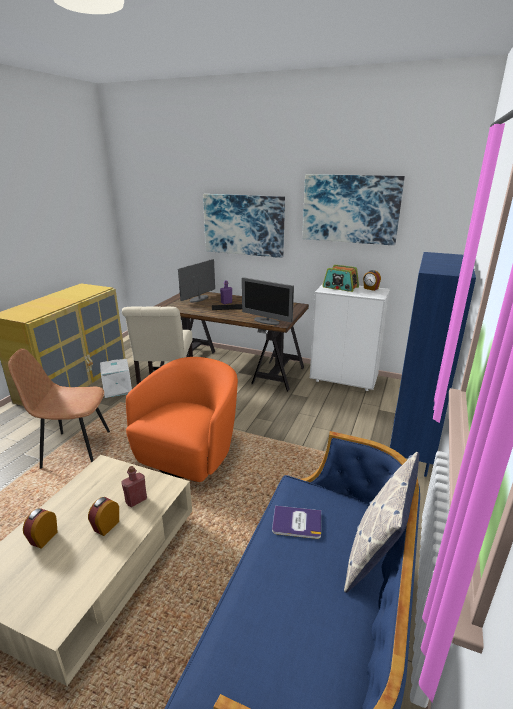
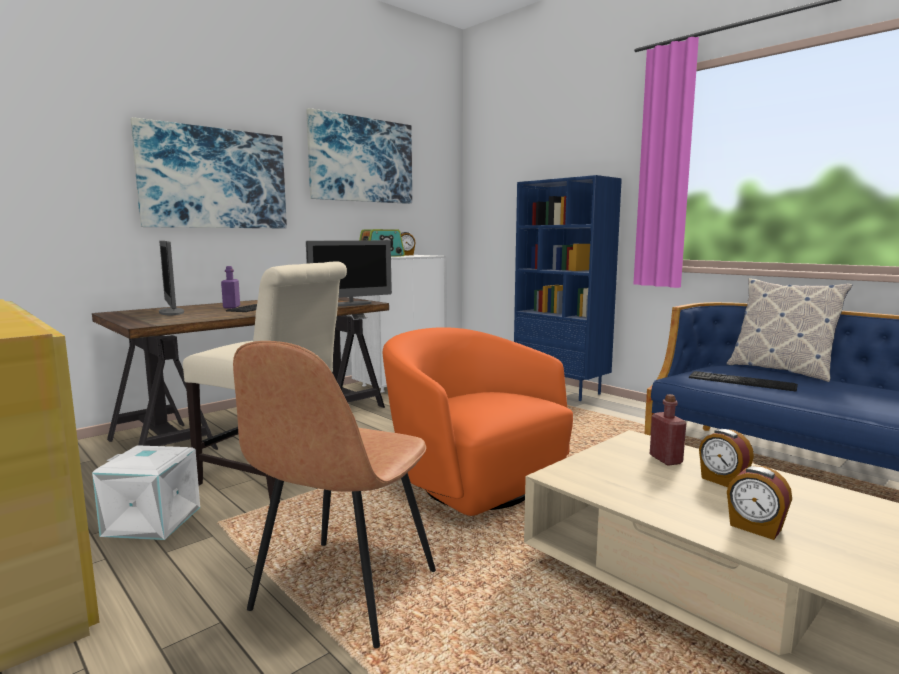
camera: 65 degrees left, 15 degrees down
(297, 522) = (741, 381): book -> keyboard

